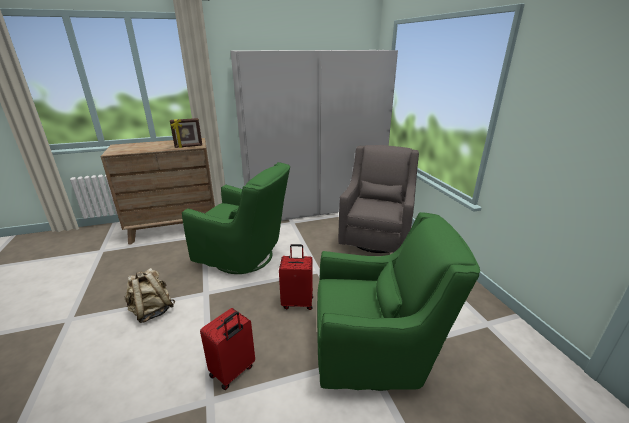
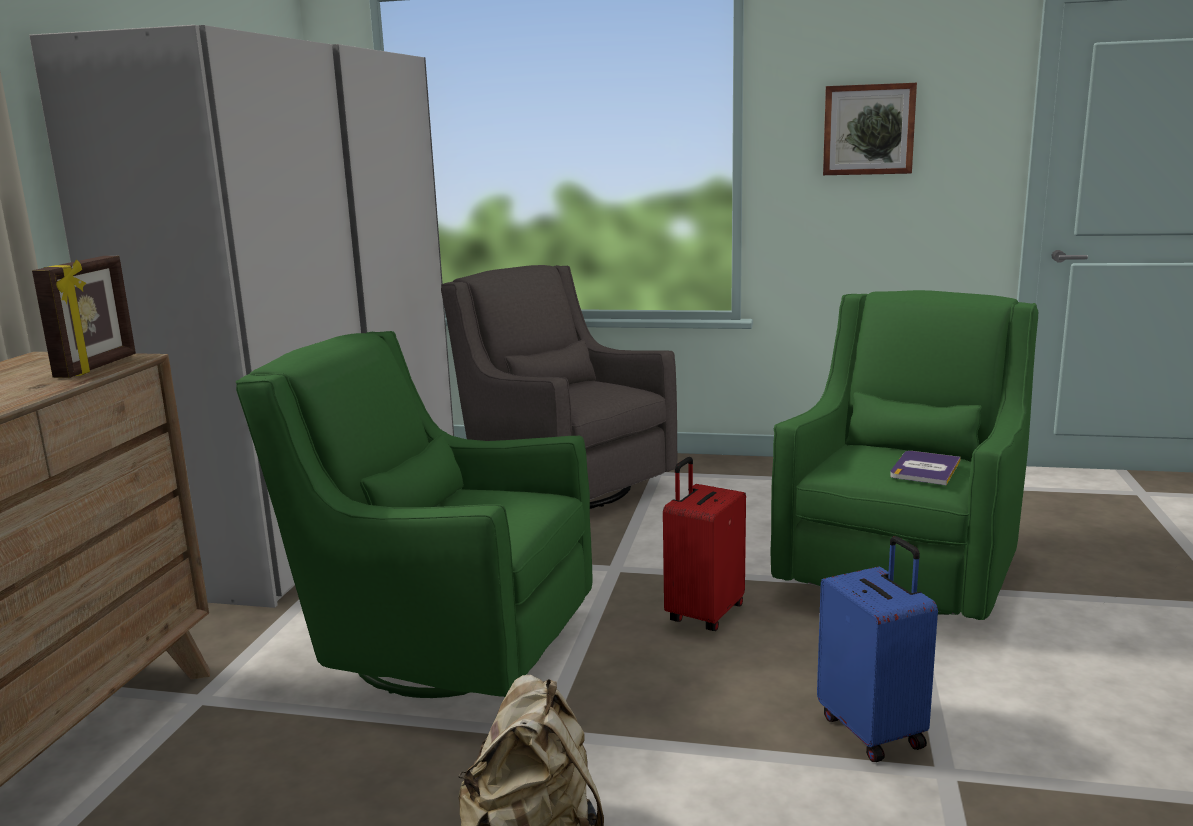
camera: 60 degrees left, 10 degrees down
(233, 371) = (874, 730): red suitcase -> blue suitcase
(245, 257) = (440, 645): green armchair -> green armchair turned 120 degrees counterclockwise
(350, 310) = (925, 469): none -> book
(564, 119) = (868, 129): none -> picture

